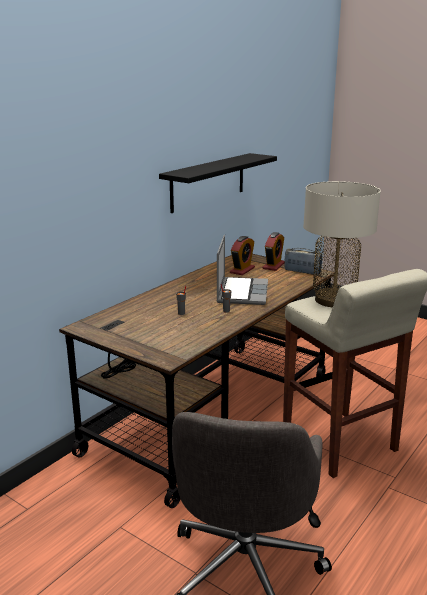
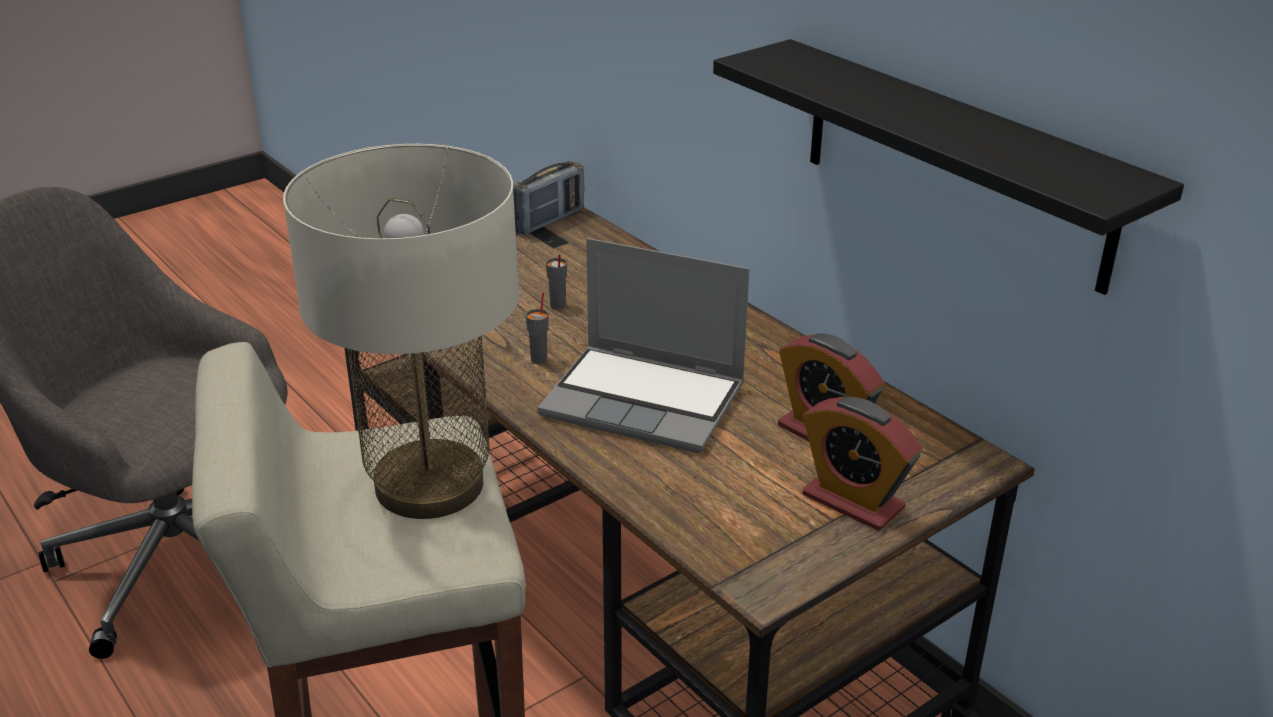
camera: 105 degrees right, 10 degrees up
(302, 271) = (779, 548): radio -> radio (548, 221)

